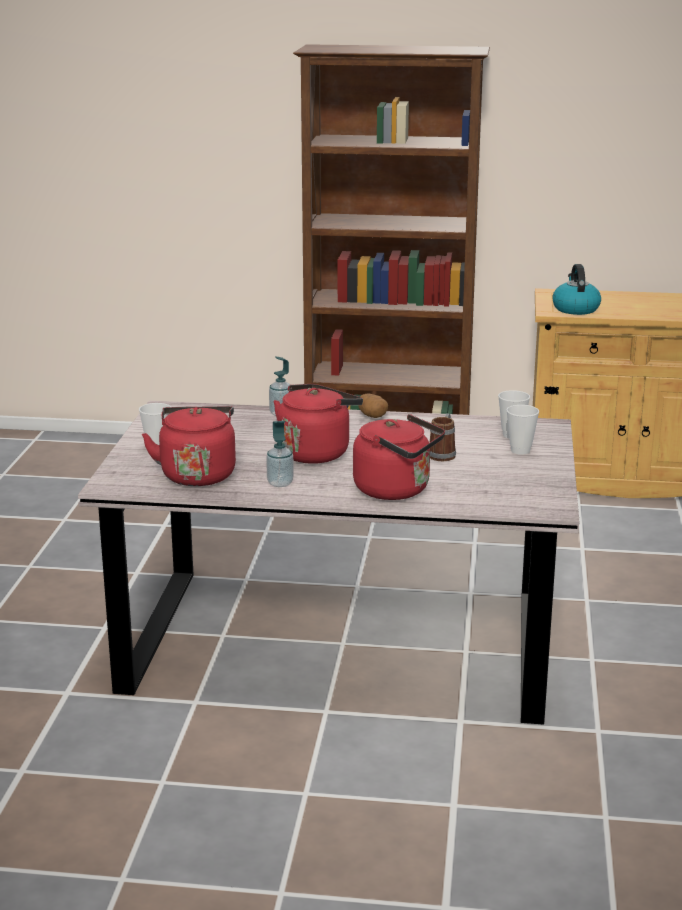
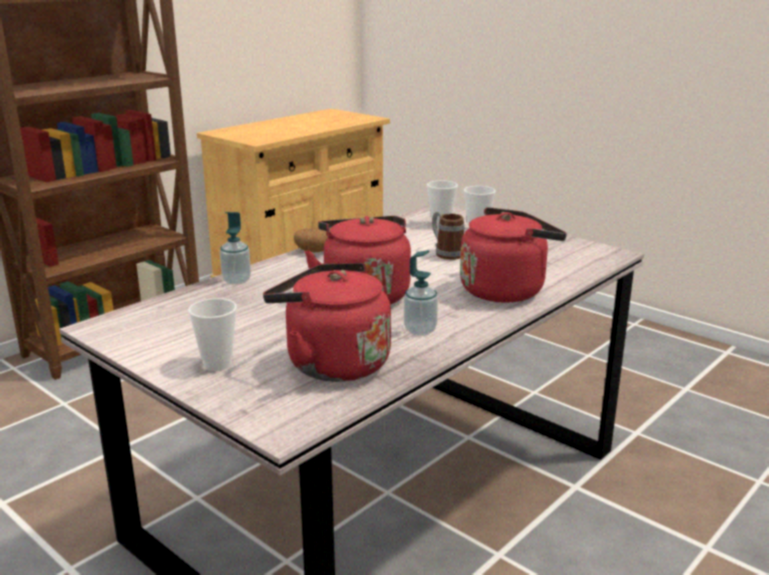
camera: 55 degrees left, 0 degrees up
(575, 309) = (267, 136): kettle -> none

